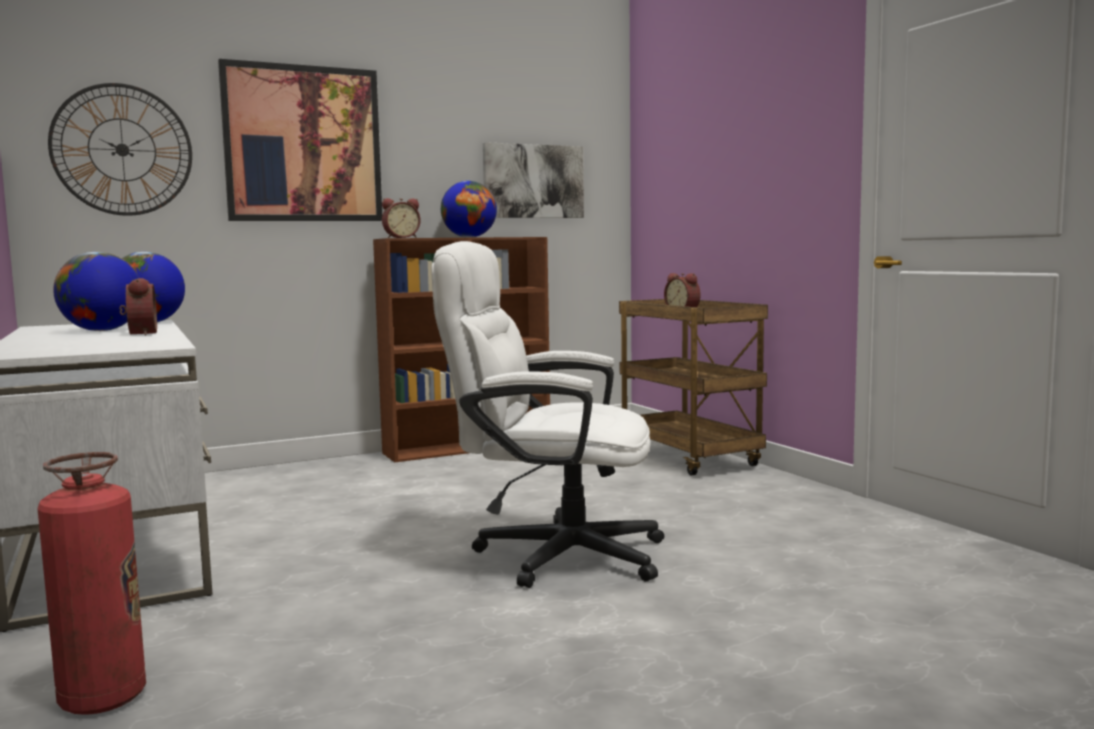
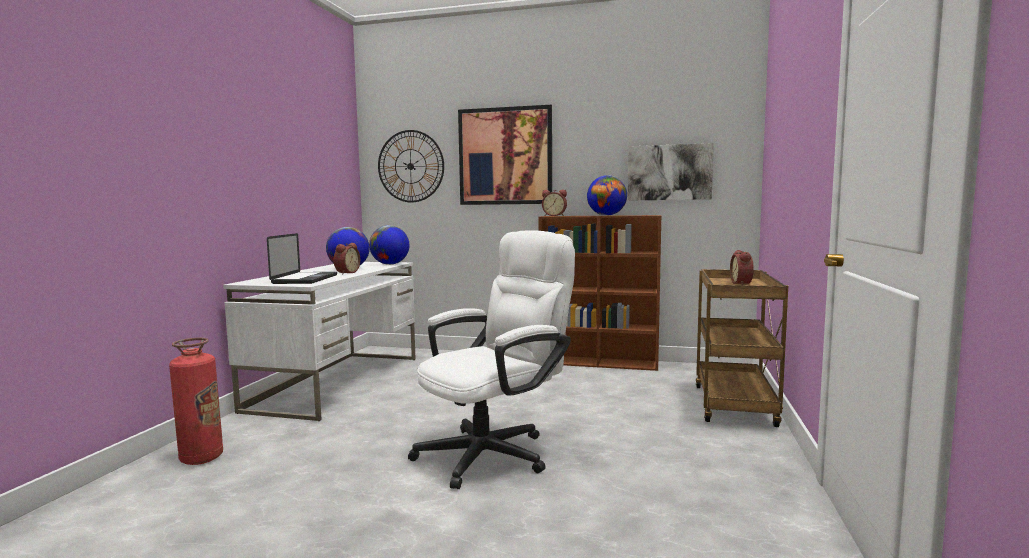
camera: 40 degrees right, 0 degrees up
(116, 343) = (305, 279): none -> laptop
(551, 554) = (495, 452): white office chair -> white office chair turned 90 degrees clockwise

